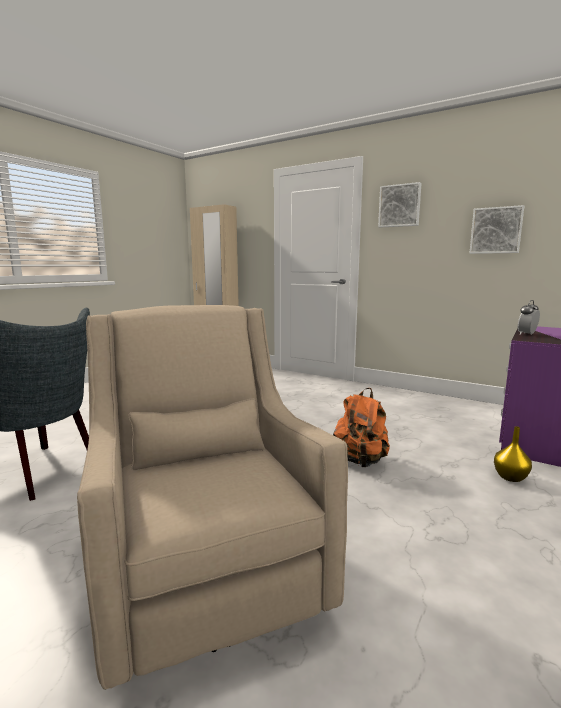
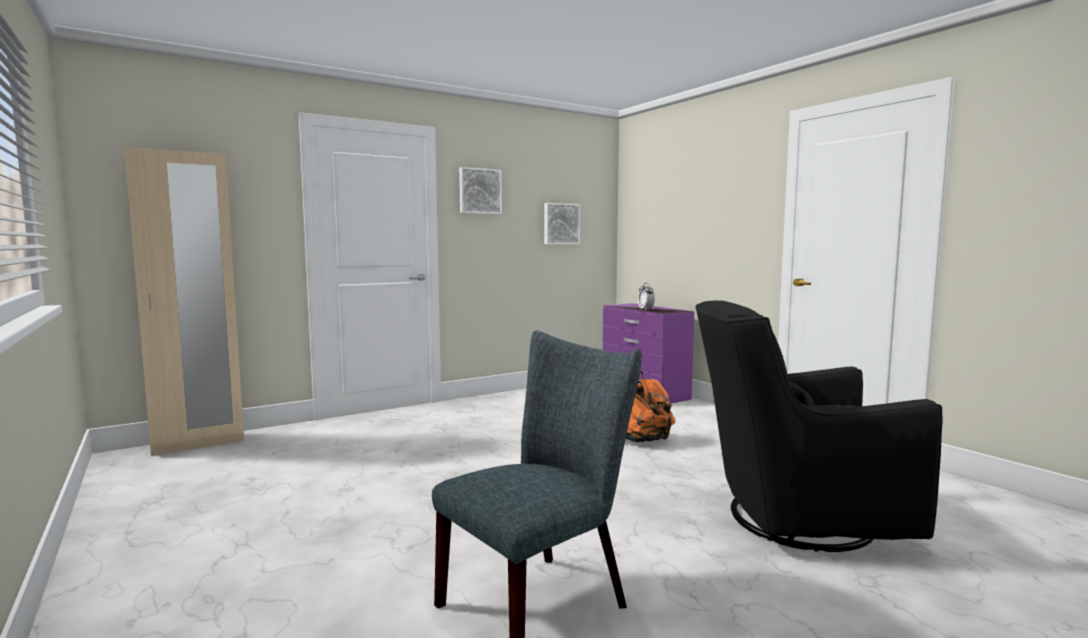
camera: 65 degrees left, 5 degrees down
(207, 573) = (792, 518): beige armchair -> black armchair
(511, 477) = (698, 412): yellow vase -> none

